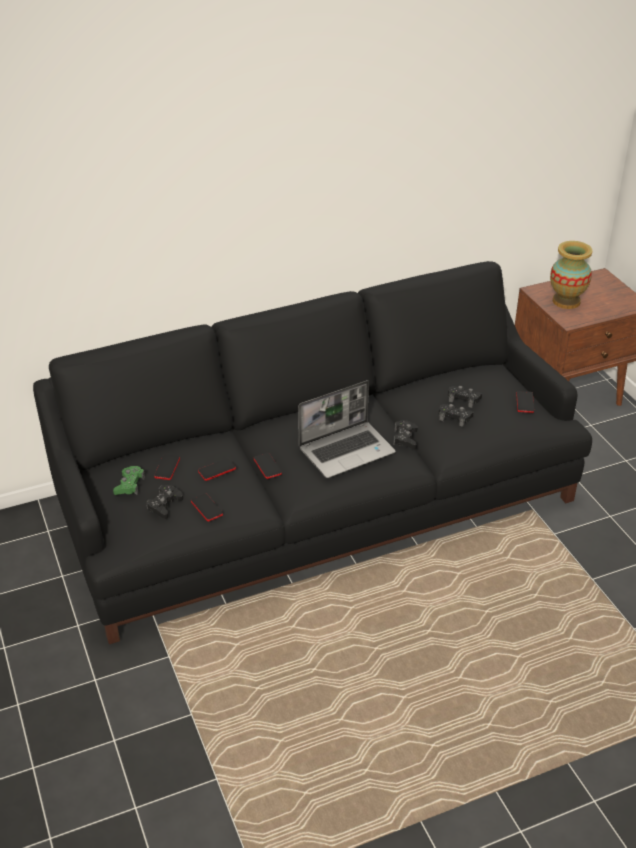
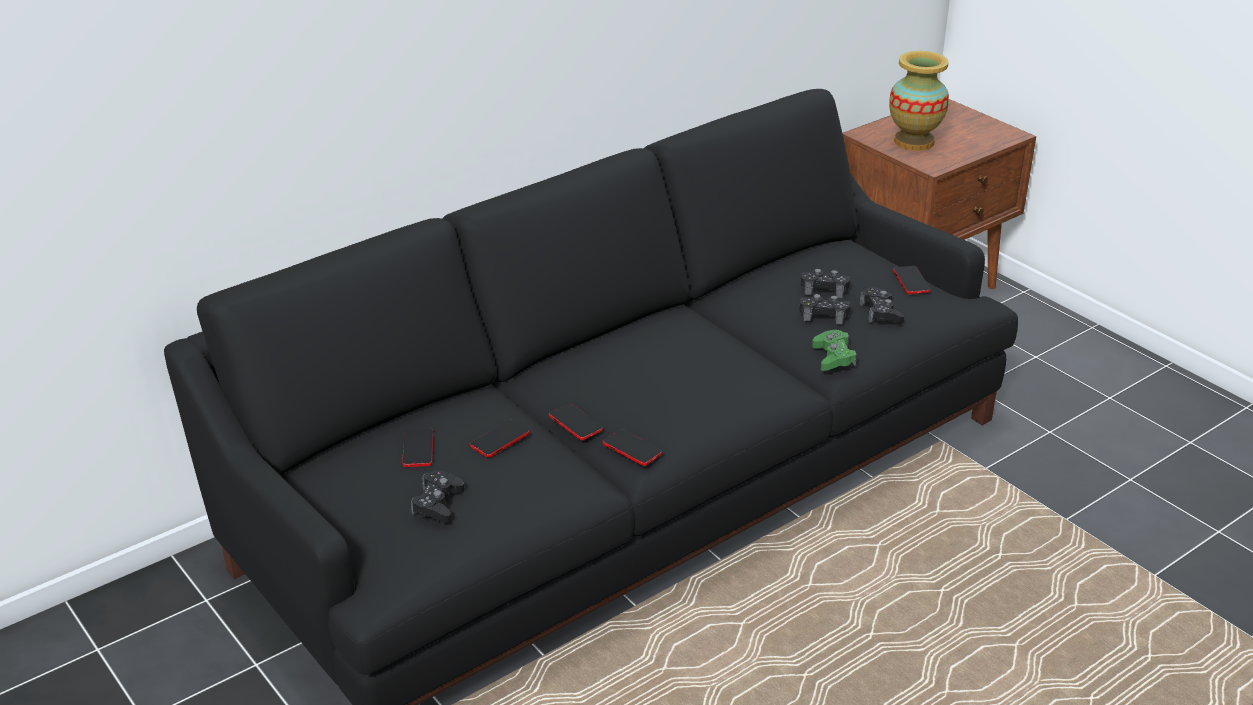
camera: 15 degrees left, 5 degrees down
(129, 485) = (367, 484): green game controller -> green game controller (833, 357)
(206, 508) = (508, 496): phone -> phone (632, 448)
(347, 450) = (689, 380): laptop -> none
(405, 438) = (764, 353): black game controller -> black game controller (880, 312)

